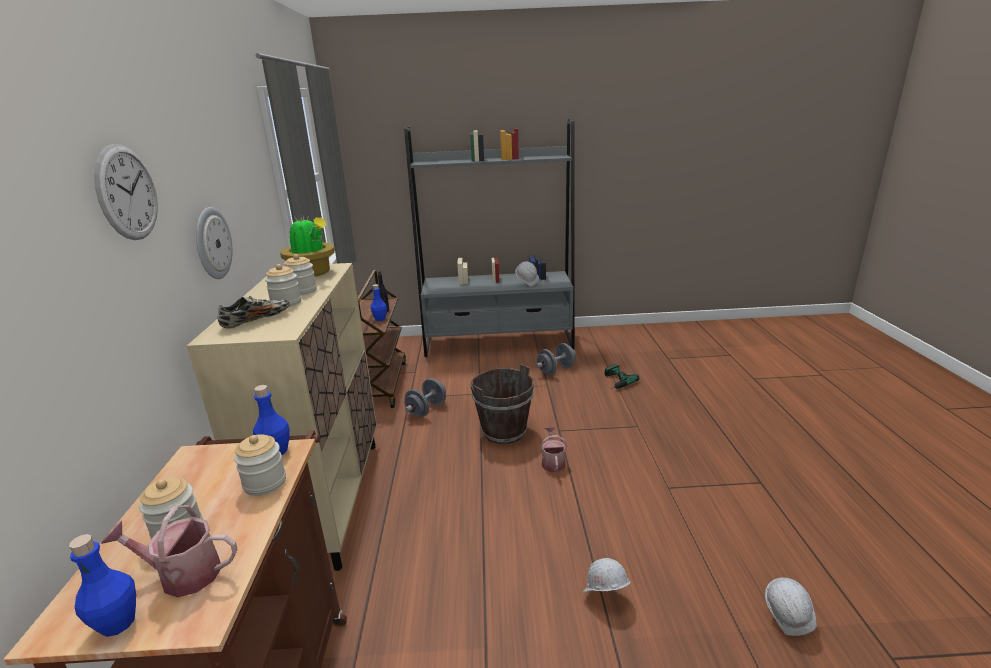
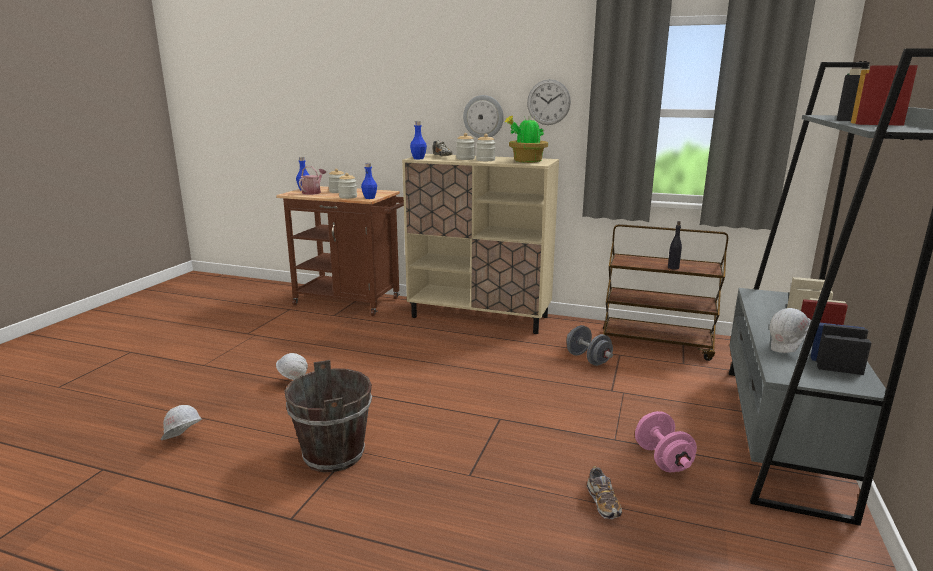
camera: 110 degrees right, 5 degrees down
(127, 193) = (423, 75): wall clock -> wall clock (548, 102)
(380, 319) = (649, 266): blue bottle -> blue bottle (418, 158)
(504, 431) = (520, 388): brown bucket -> brown bucket (334, 454)
(553, 462) = (448, 401): watering can -> none
(556, 370) = (662, 459): grey dumbbell -> pink dumbbell
(614, 381) = (603, 503): power drill -> shoe

